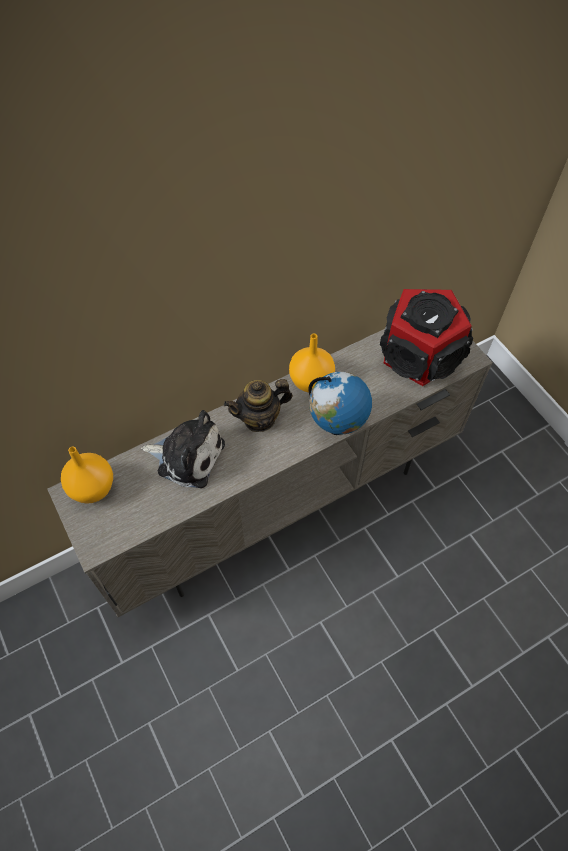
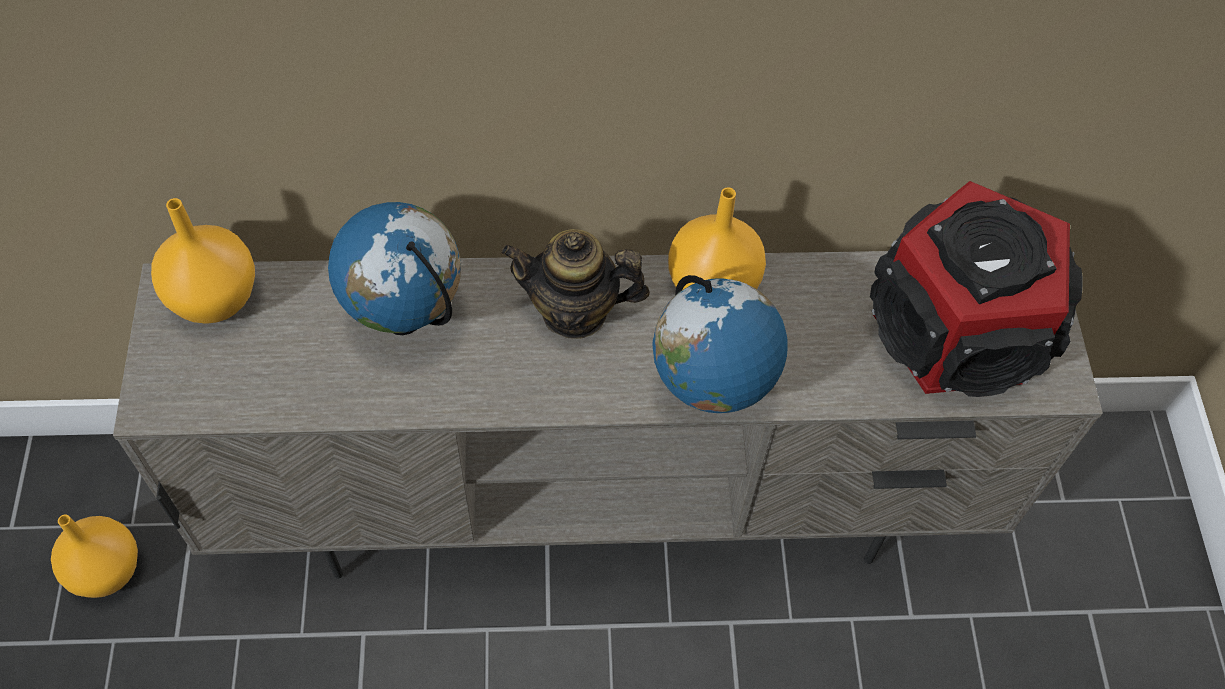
camera: 25 degrees right, 0 degrees up
(69, 648) = (107, 569): none -> orange vase
(187, 456) = (406, 318): plush toy -> globe

